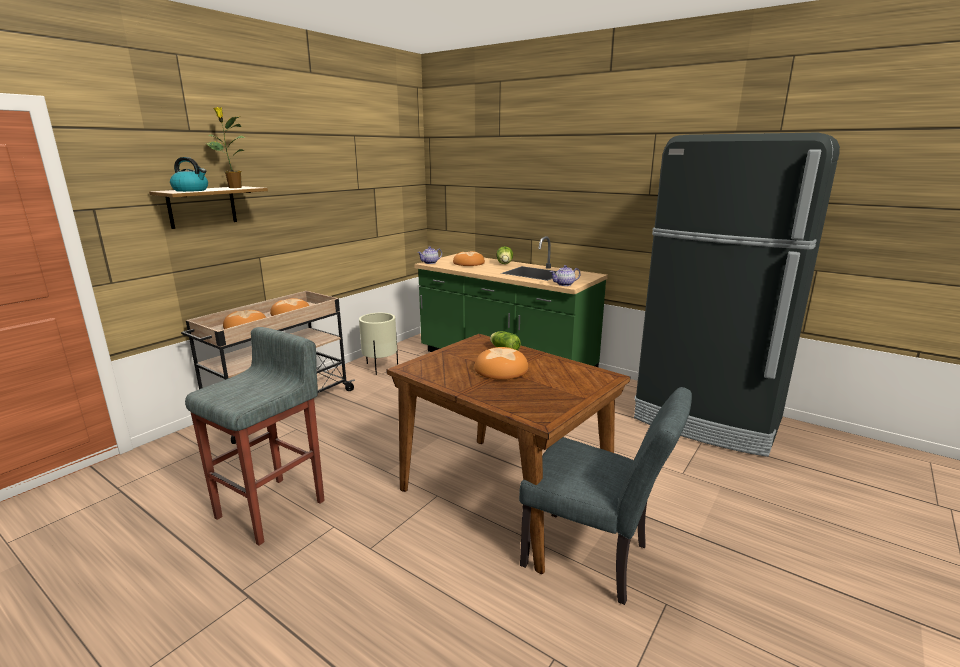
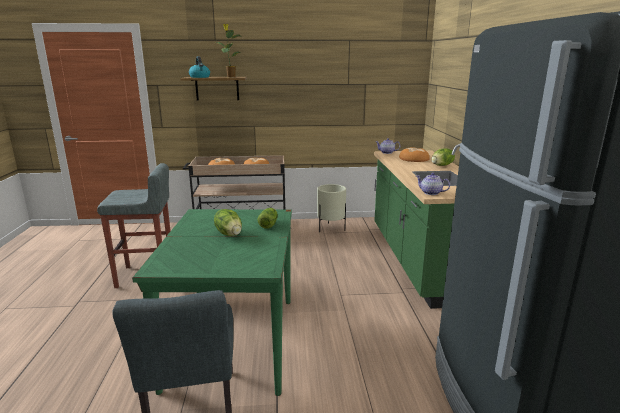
camera: 50 degrees right, 0 degrees up
(501, 369) = (229, 233): bread -> lettuce
(503, 494) = (233, 339): brown dining table -> green dining table

